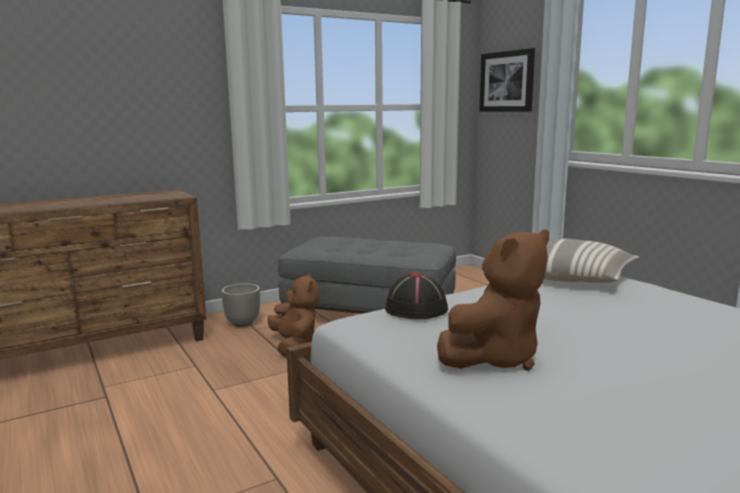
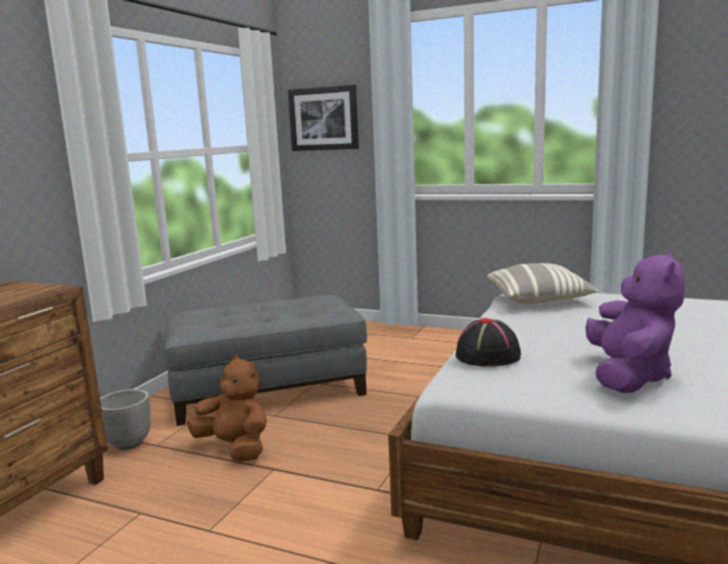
camera: 35 degrees left, 0 degrees up
(494, 358) = (628, 376): brown plush toy -> purple plush toy

